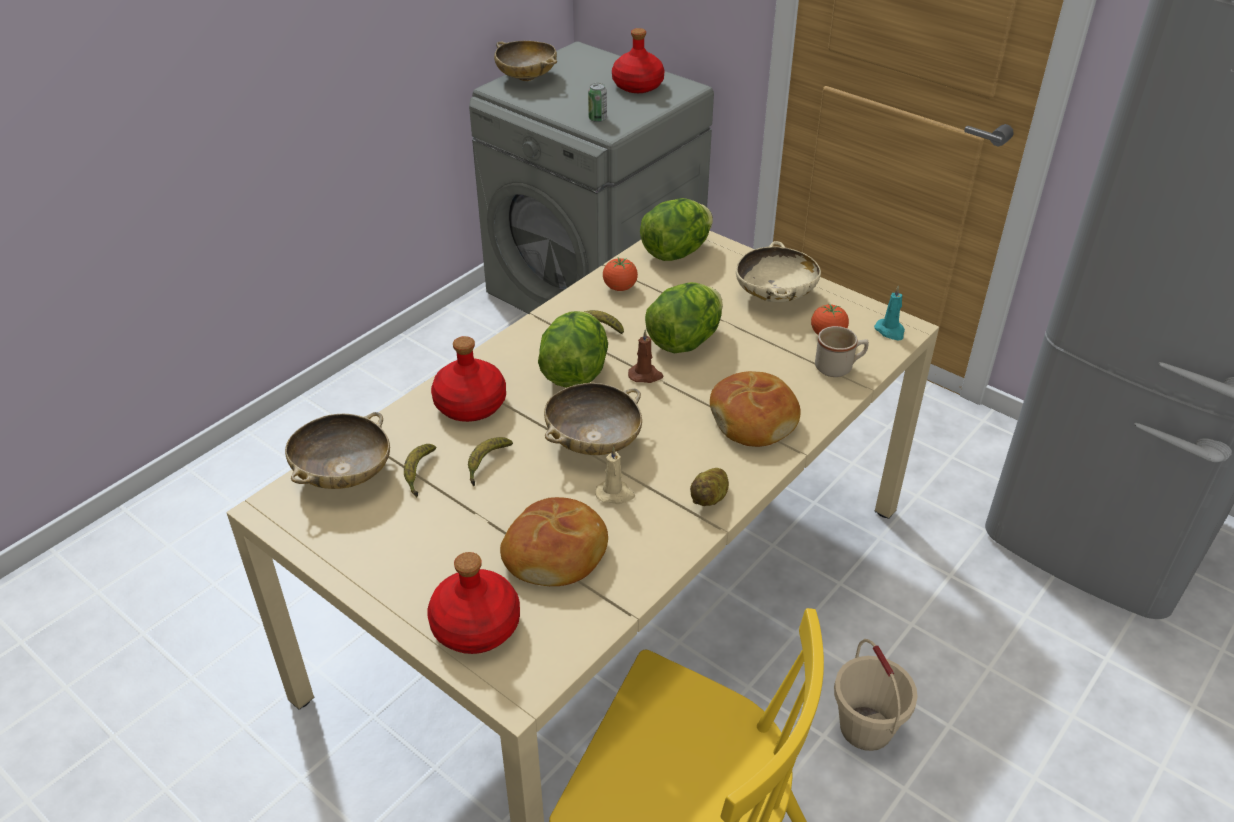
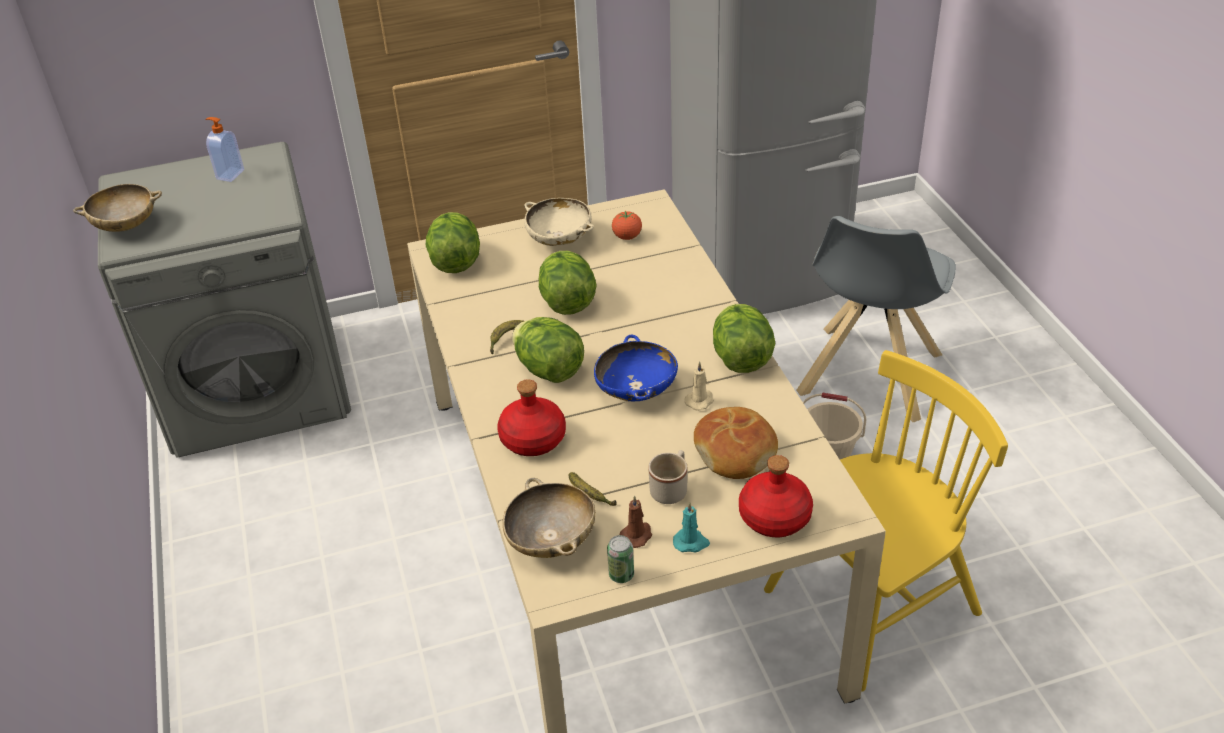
camera: 55 degrees left, 0 degrees up
(486, 464) = (611, 454): banana -> none
(593, 442) = (636, 390): beige bowl -> blue bowl
(597, 119) = (253, 214): can -> can (621, 575)
(620, 287) = (469, 307): tomato -> none
(637, 86) = (229, 174): red bottle -> soap dispenser
(645, 375) = (587, 336): brown candle -> brown candle (637, 535)
(710, 498) = (741, 358): potato -> lettuce
(754, 419) = (682, 306): bread -> none
(839, 367) = (665, 247): beige mug -> beige mug (671, 489)
(890, 331) = (650, 210): turquoise candle -> turquoise candle (691, 542)
(1036, 709) = (868, 376): none -> grey chair

